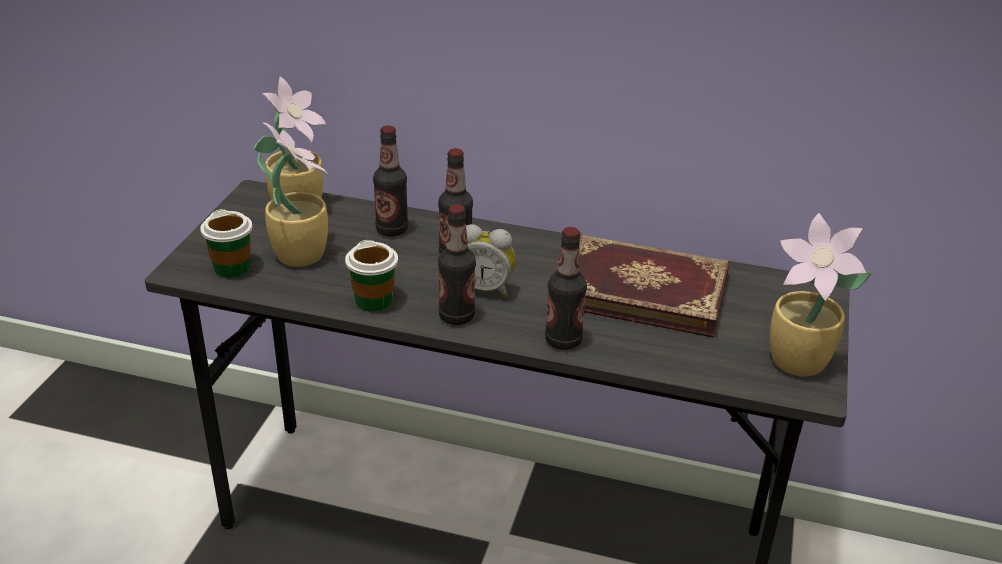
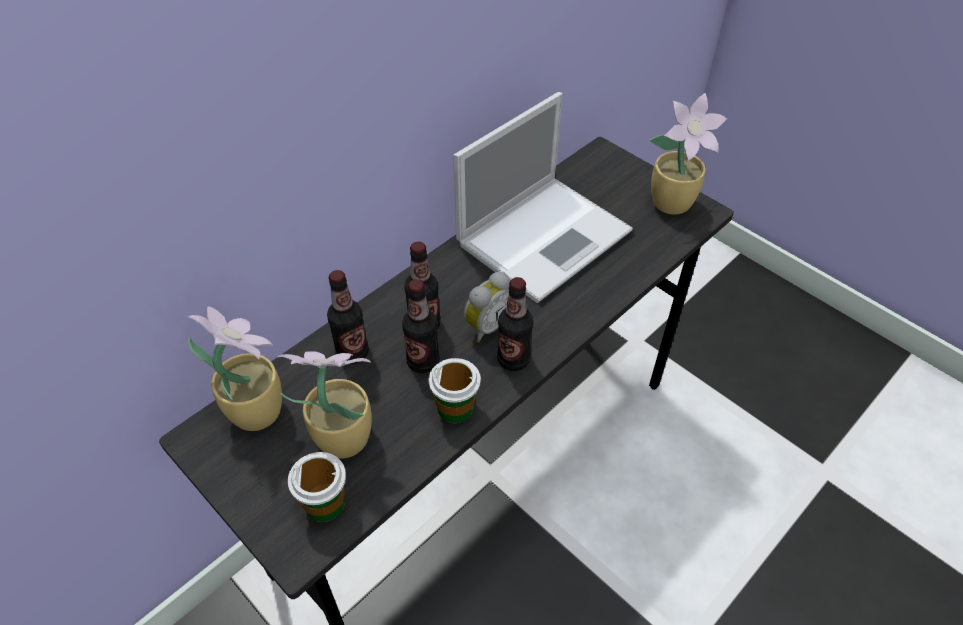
camera: 60 degrees left, 15 degrees up
(563, 341) = (583, 308): bottle -> bottle (423, 362)
(643, 288) = (545, 235): book -> laptop

